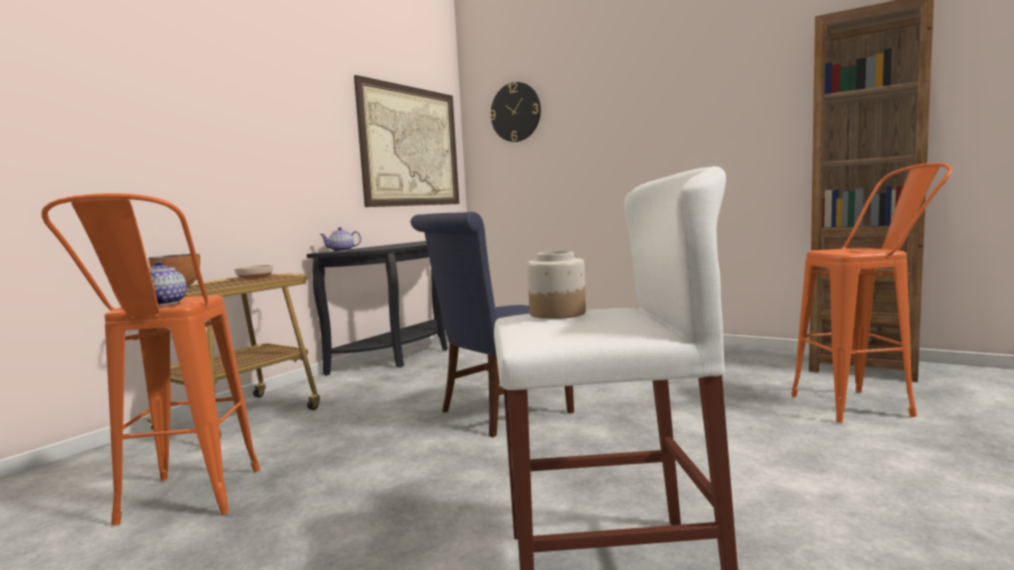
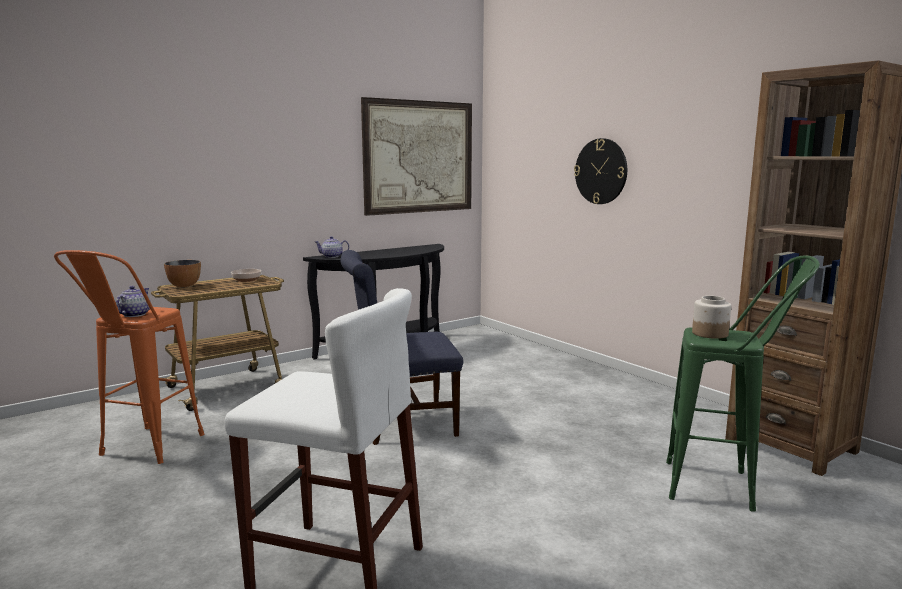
camera: 20 degrees right, 5 degrees up
(515, 112) = (525, 124): wall clock -> wall clock (601, 171)
(557, 313) = (316, 379): jar -> jar (709, 334)
(866, 405) = (725, 488): orange stool -> green stool

